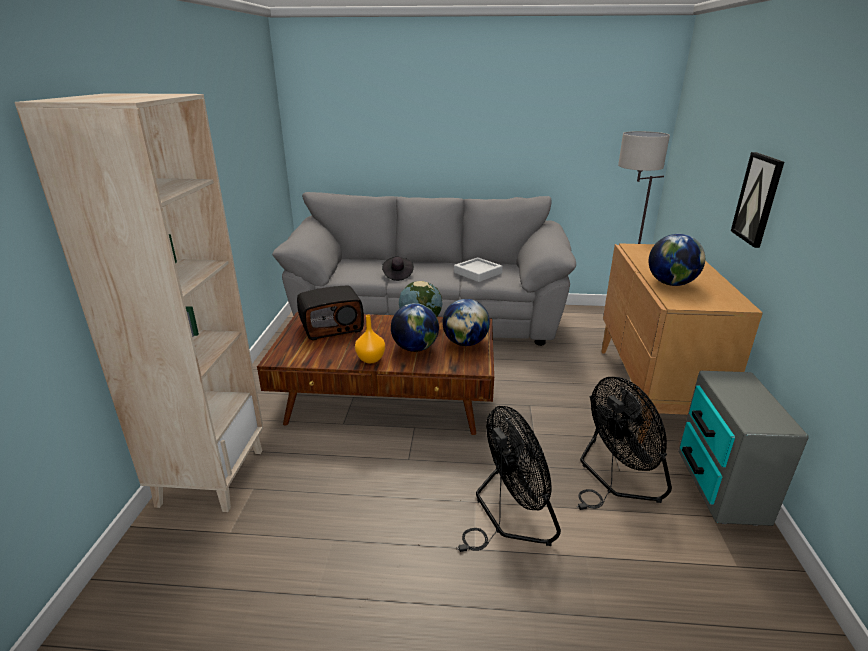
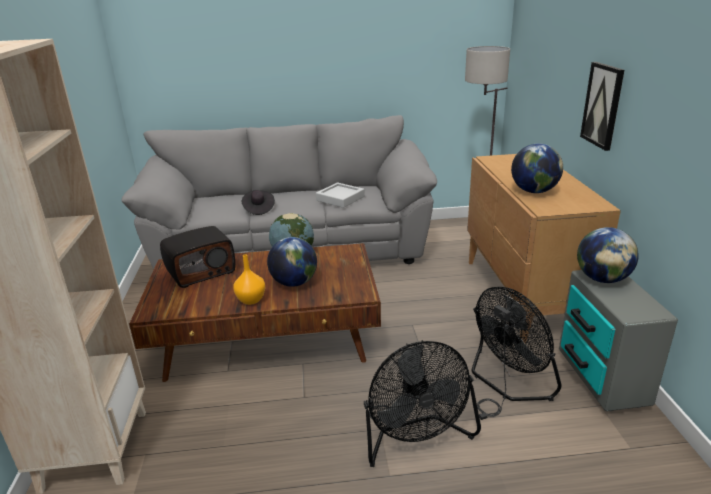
camera: 10 degrees left, 0 degrees up
(465, 343) = (343, 271): globe -> globe (602, 279)
(504, 514) = (410, 436): black fan -> black fan turned 105 degrees clockwise

